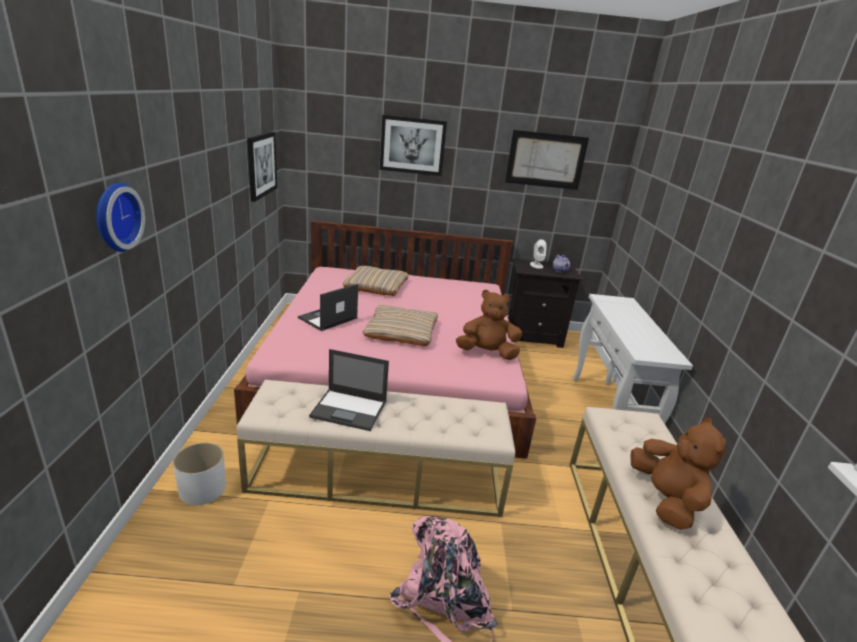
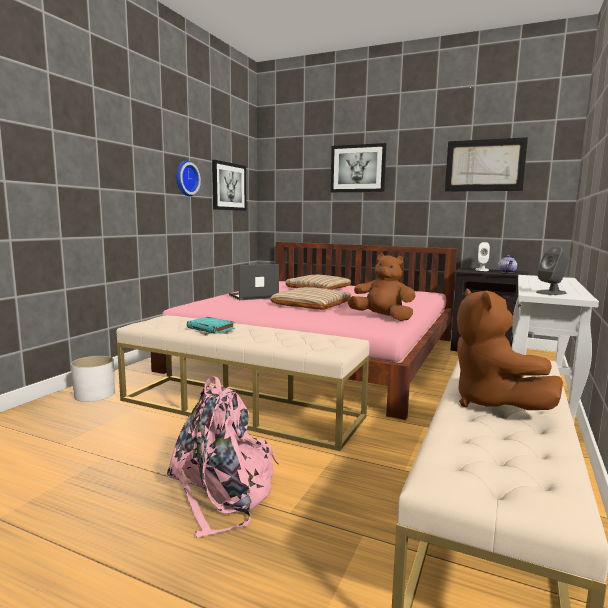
camera: 25 degrees right, 15 degrees down
(114, 217) = (56, 157): wall clock -> wall clock (185, 178)
(350, 409) = (211, 328): laptop -> turquoise book
(650, 348) = (551, 293): none -> grey speaker
(665, 500) = (492, 403): brown plush toy -> brown plush toy turned 150 degrees clockwise

